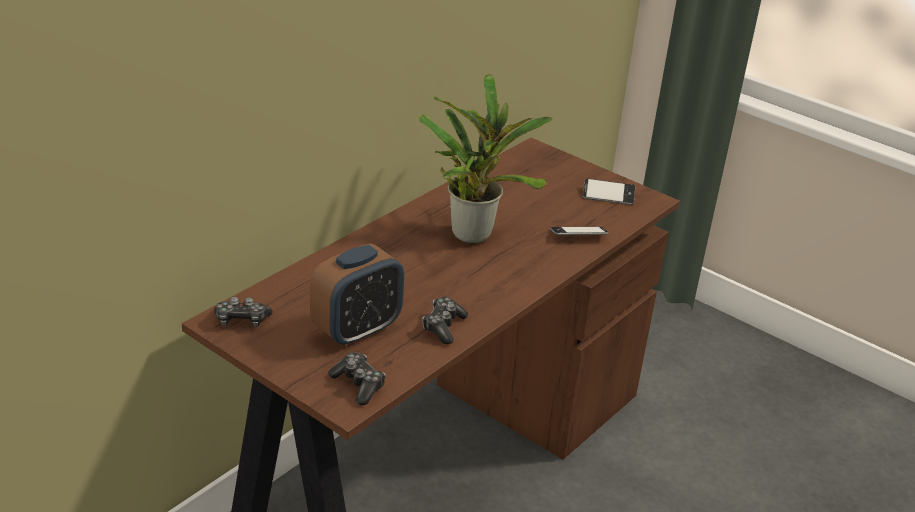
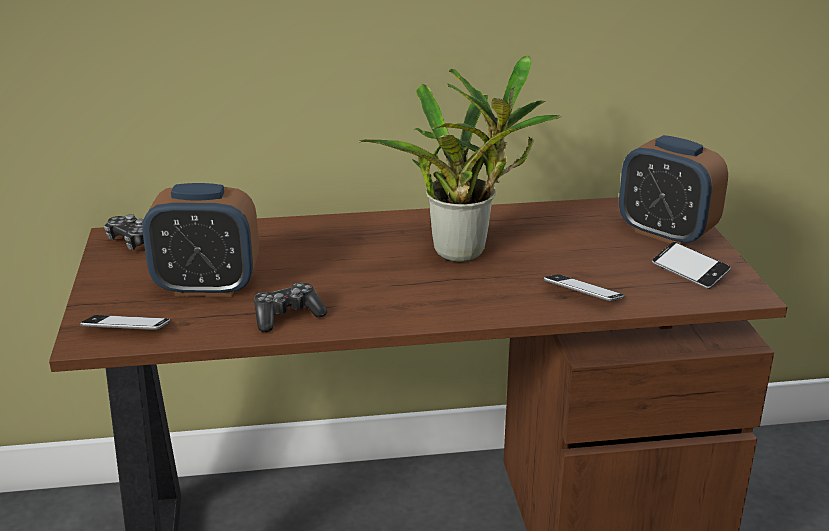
camera: 45 degrees right, 5 degrees down
(358, 385) = (126, 329): game controller -> phone
(562, 173) = (666, 233): none -> alarm clock

